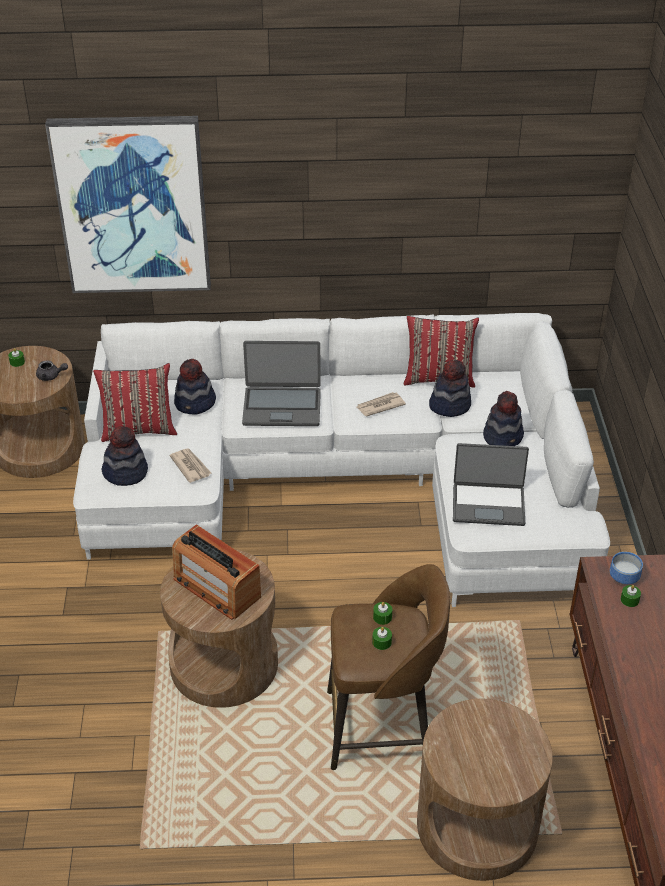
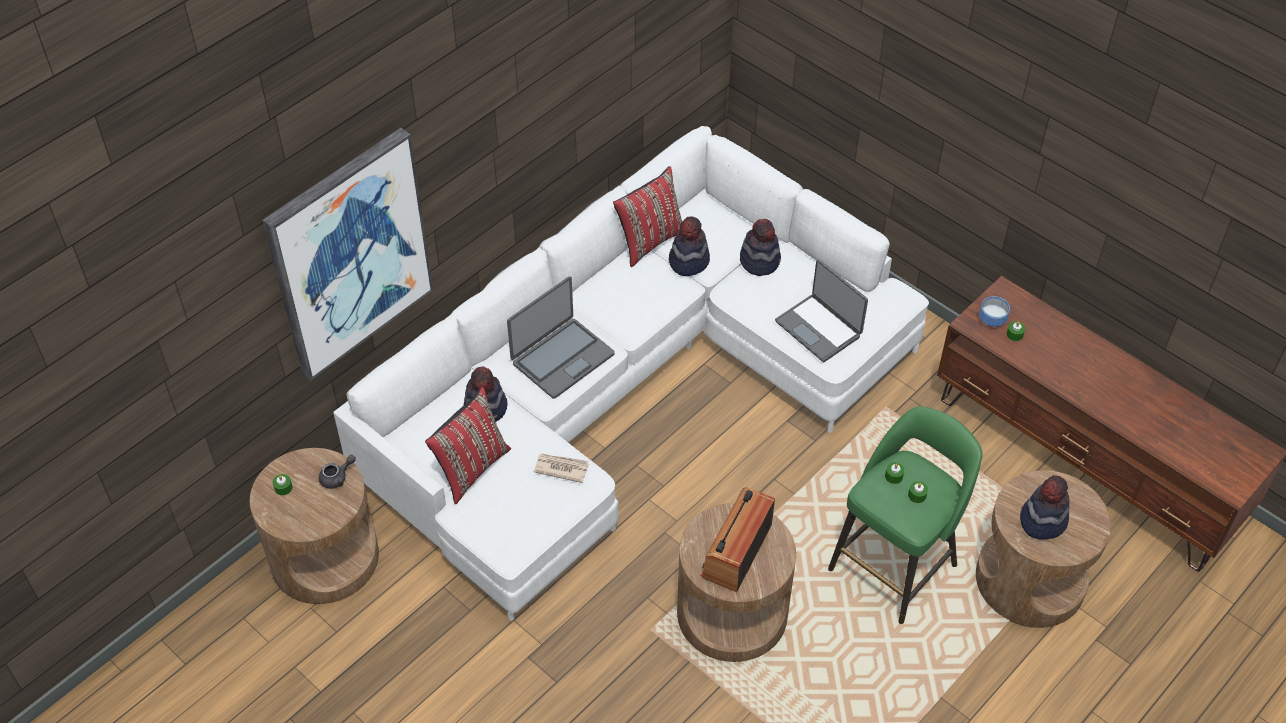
camera: 45 degrees left, 10 degrees up
(125, 472) = (516, 515): hat -> hat (1042, 520)
(216, 587) = (736, 551): radio -> radio turned 120 degrees clockwise
(380, 406) = (637, 300): newspaper -> none
(382, 728) = (895, 565): brown stool -> green stool
(488, 504) = (819, 328): laptop -> laptop turned 90 degrees clockwise

